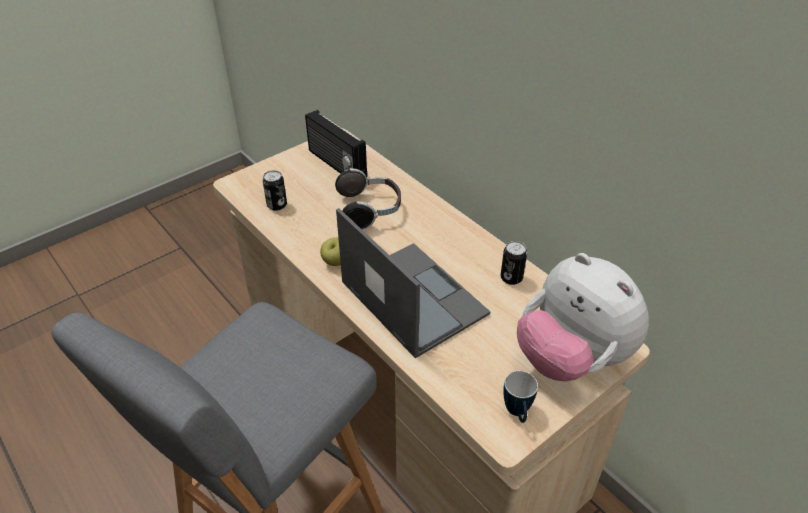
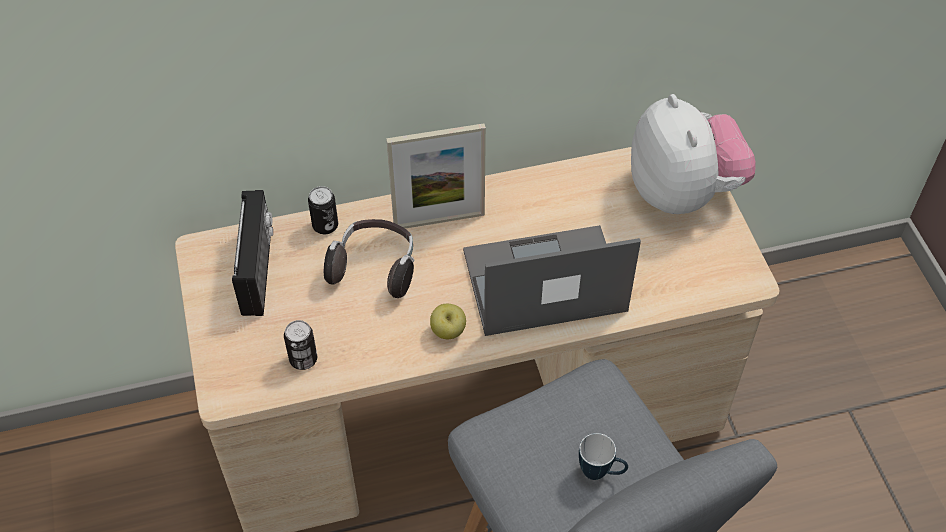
camera: 65 degrees left, 10 degrees up
(336, 164) = (259, 271): radio -> radio turned 75 degrees counterclockwise
(432, 226) = (439, 220): none -> picture frame
(511, 278) = (558, 189): can -> can (325, 226)
(517, 414) = (728, 261): mug -> mug (600, 473)
(571, 358) = (683, 193): plush toy -> plush toy turned 90 degrees counterclockwise

